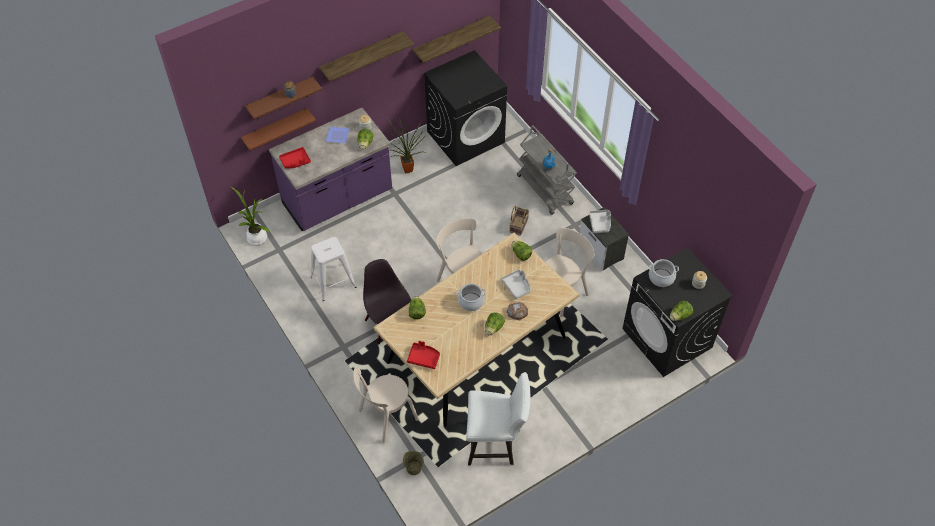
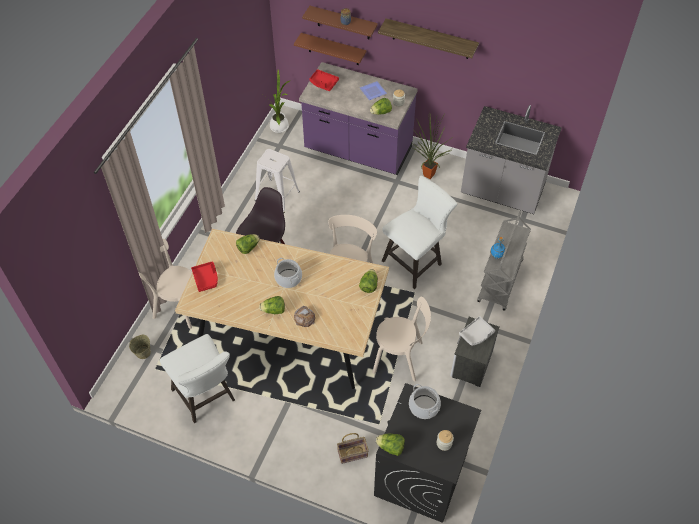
camera: 55 degrees right, 0 degrees up
(451, 40) = (530, 90): shelf -> none
(466, 136) = (502, 192): black washing machine -> grey counter
(482, 229) = (415, 261): none -> white stool
(517, 286) = (332, 302): grey tray -> none
(518, 225) = (443, 284): basket -> basket (353, 453)

